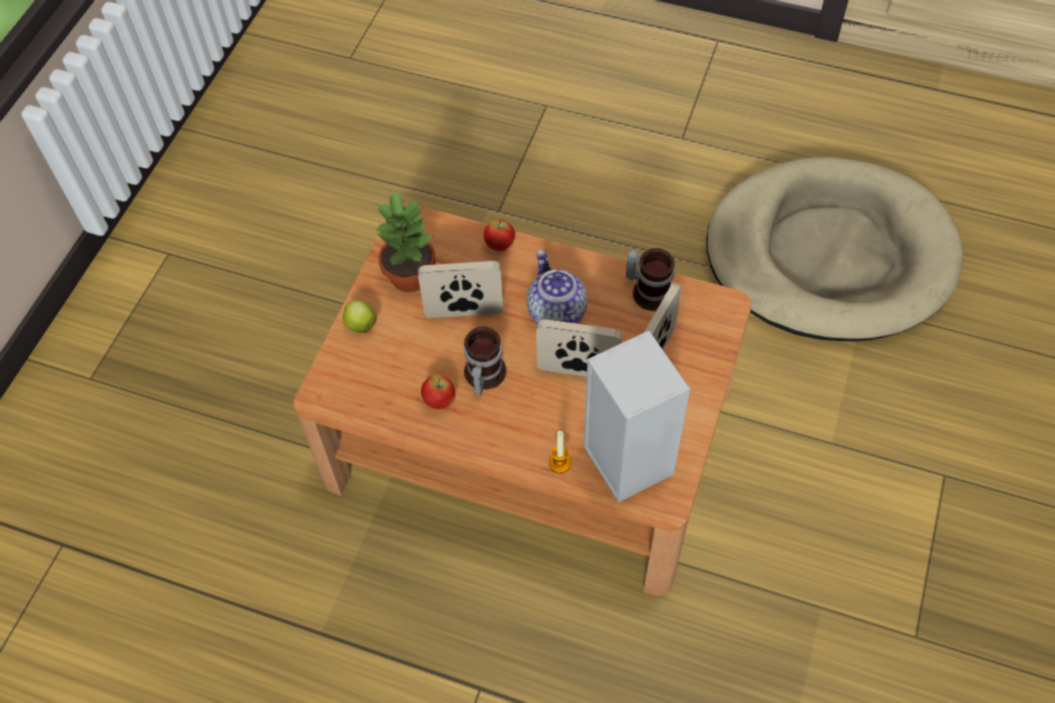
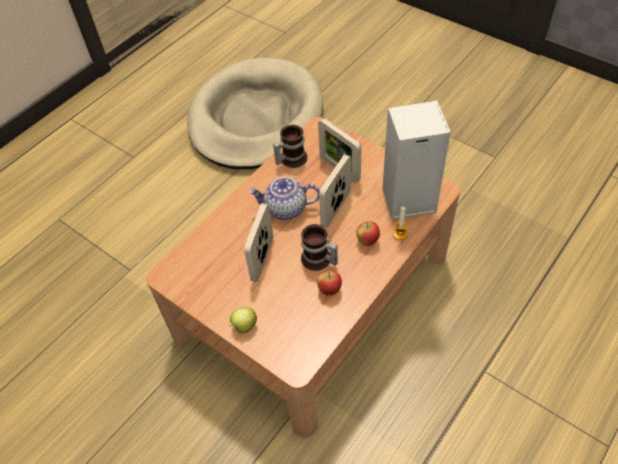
camera: 70 degrees left, 5 degrees down
(411, 275) = (215, 284): potted plant -> none
(499, 245) = (216, 226): apple -> apple (367, 241)

